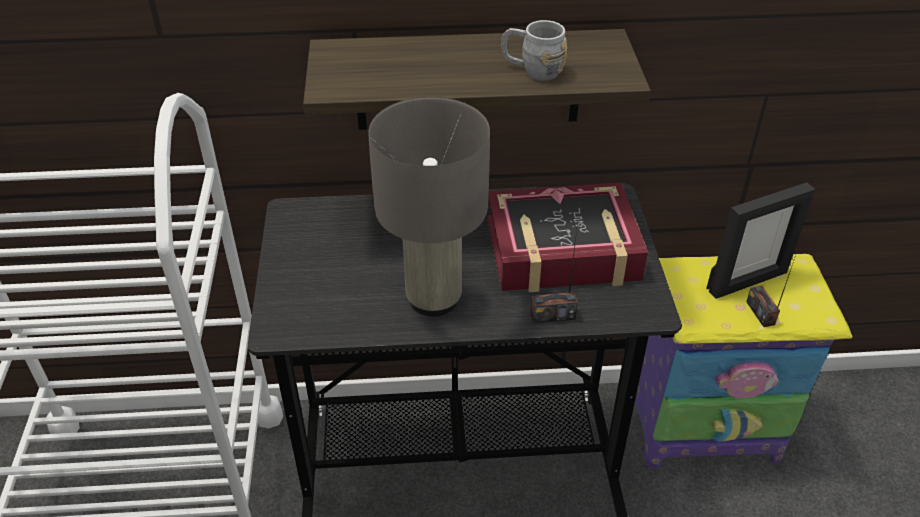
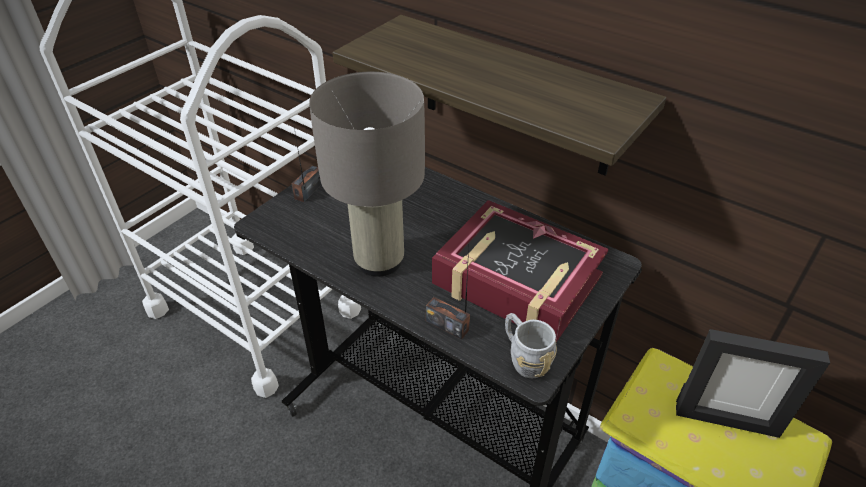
camera: 40 degrees right, 0 degrees up
(532, 70) = (529, 96): grey mug -> grey mug (524, 358)
(760, 313) = (709, 456): radio -> radio (309, 191)

